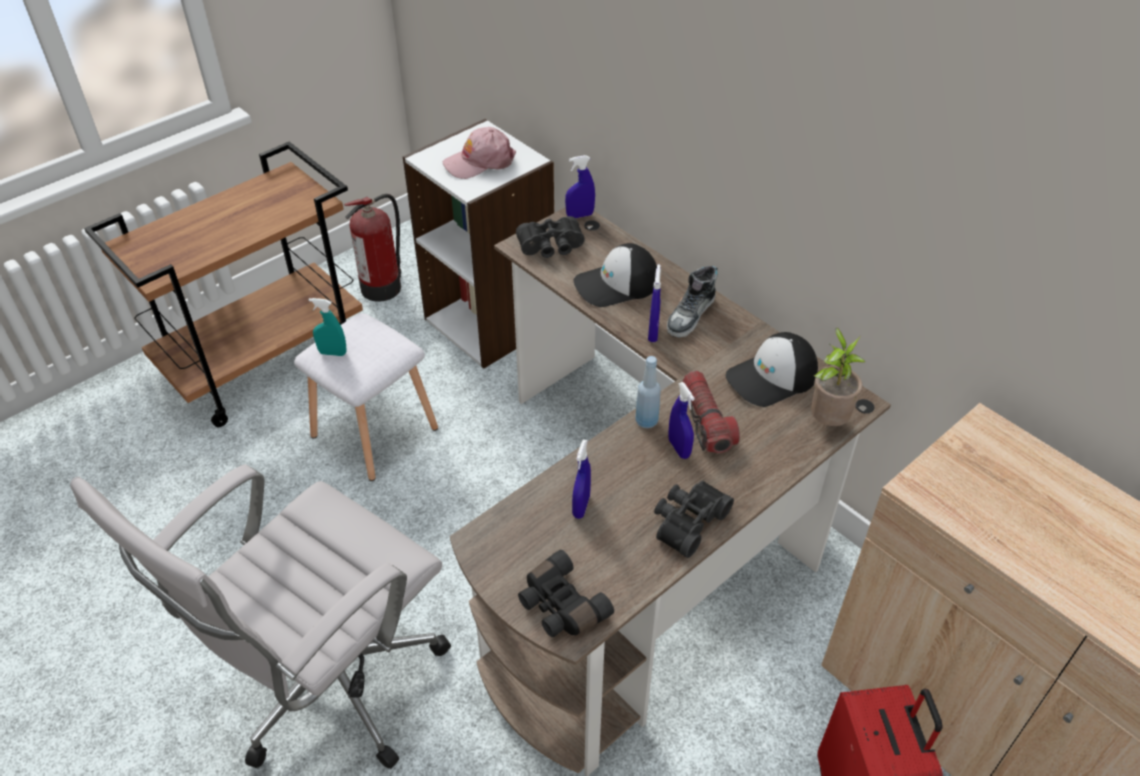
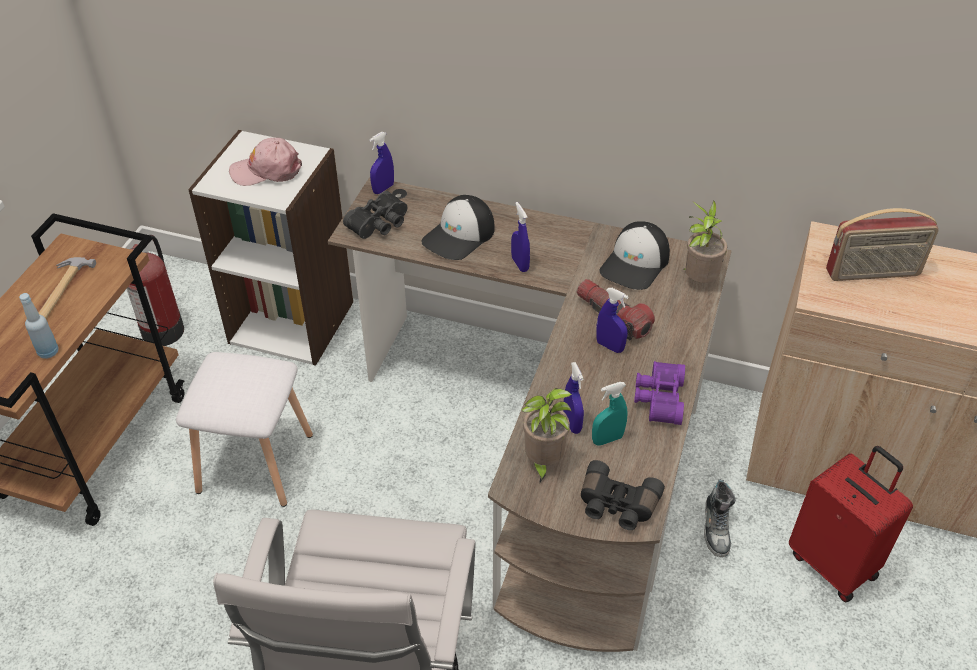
camera: 30 degrees left, 0 degrees up
(254, 209) = (61, 290): none -> hammer
(332, 353) = (215, 398): turquoise spray bottle -> turquoise spray bottle (607, 439)
(479, 162) = (267, 170): pink cap -> pink cap turned 45 degrees clockwise
(523, 531) = (543, 463): none -> potted plant
(646, 421) = (569, 336): blue bottle -> blue bottle (48, 352)
(686, 521) = (658, 399): black binoculars -> purple binoculars
(691, 315) = (538, 238): shoe -> shoe (716, 528)
(1008, 488) = (873, 274): none -> radio

